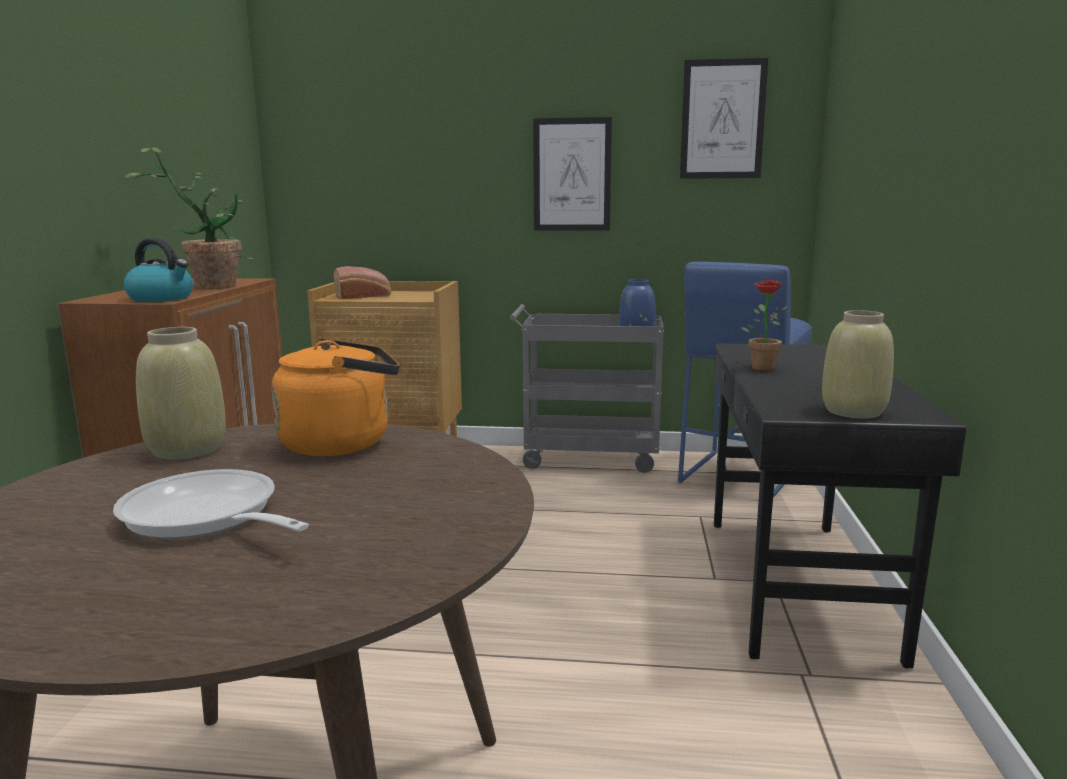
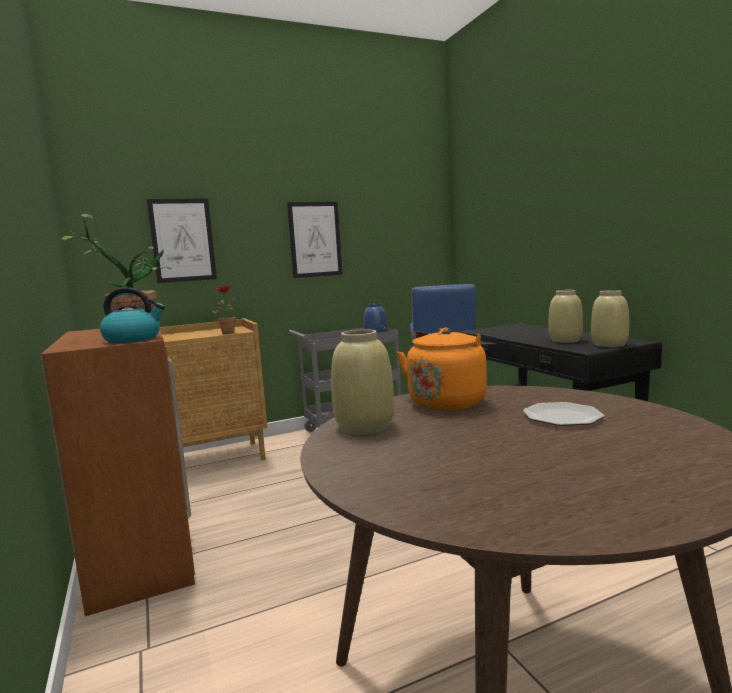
camera: 30 degrees left, 5 degrees down
(206, 518) = (513, 447): frying pan -> none
(364, 296) = (186, 335): bread -> none
(368, 500) = (563, 417): none -> plate
(722, 119) = (399, 203): picture -> picture (182, 240)
(760, 367) = (514, 336): potted plant -> potted plant (227, 333)
(811, 390) = (565, 340): none -> beige vase

